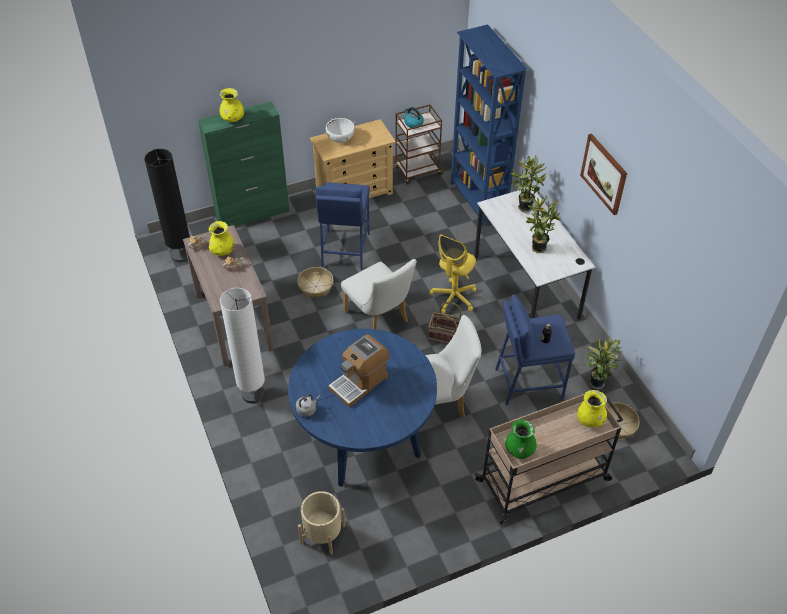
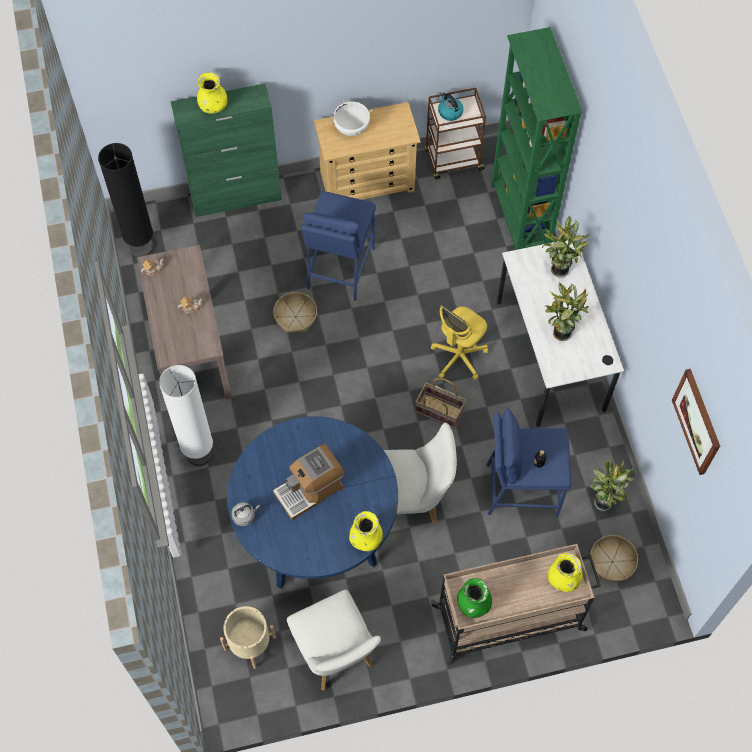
camera: 10 degrees right, 15 degrees up
(222, 251) = (181, 282): yellow vase -> yellow vase (366, 538)
(379, 319) = (363, 374): white chair -> white chair (336, 655)
(477, 201) = (519, 218): blue bookcase -> green bookcase
(604, 173) = (642, 283): picture -> picture (697, 421)

